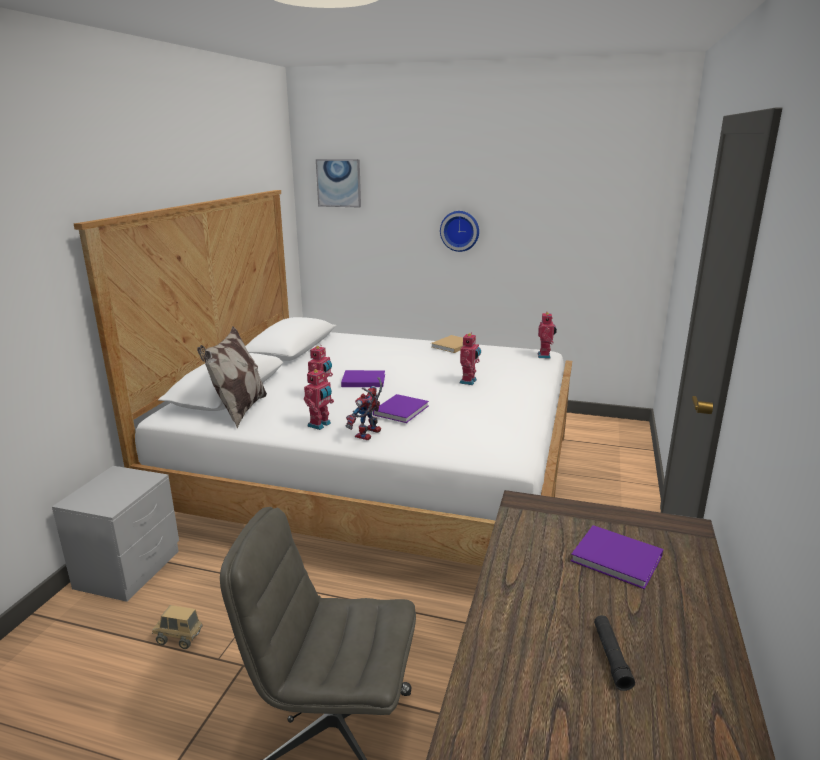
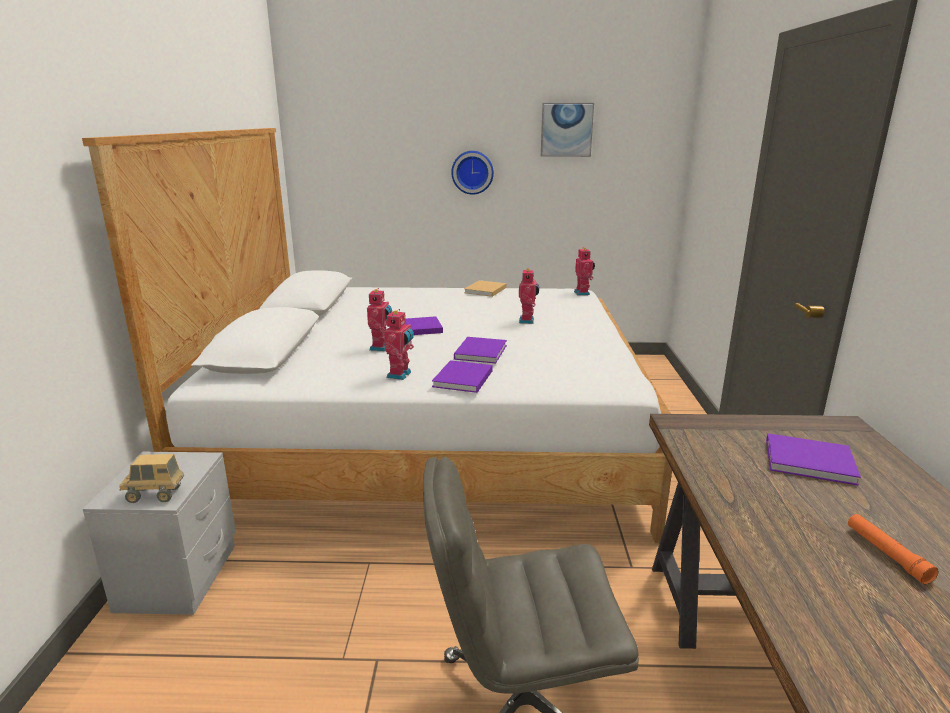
camera: 15 degrees left, 0 degrees up
(179, 639) = (283, 645): toy truck -> toy truck (155, 495)
(239, 411) = (294, 370): pillow -> none
(339, 183) = (335, 123): picture -> picture (566, 130)
(368, 435) = (462, 379): toy robot -> purple book
(611, 657) = (886, 554): black flashlight -> orange flashlight

